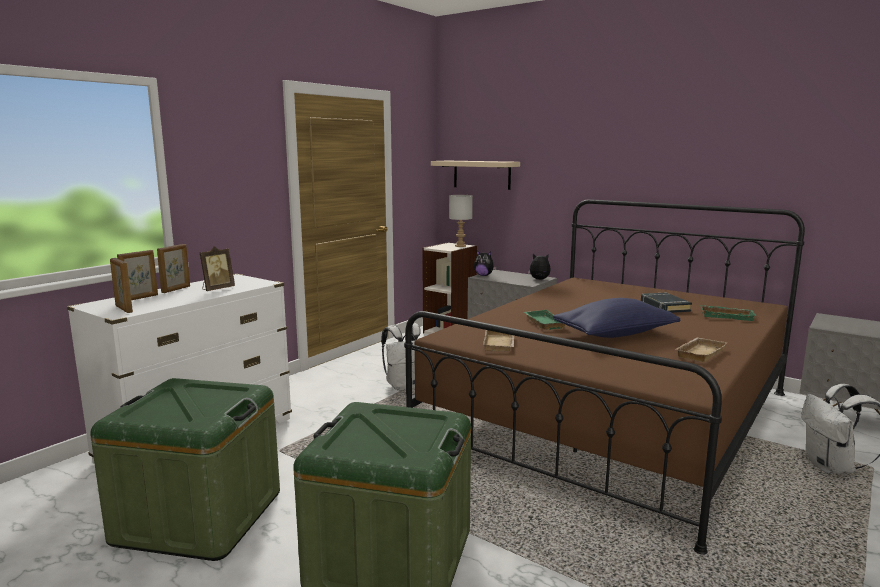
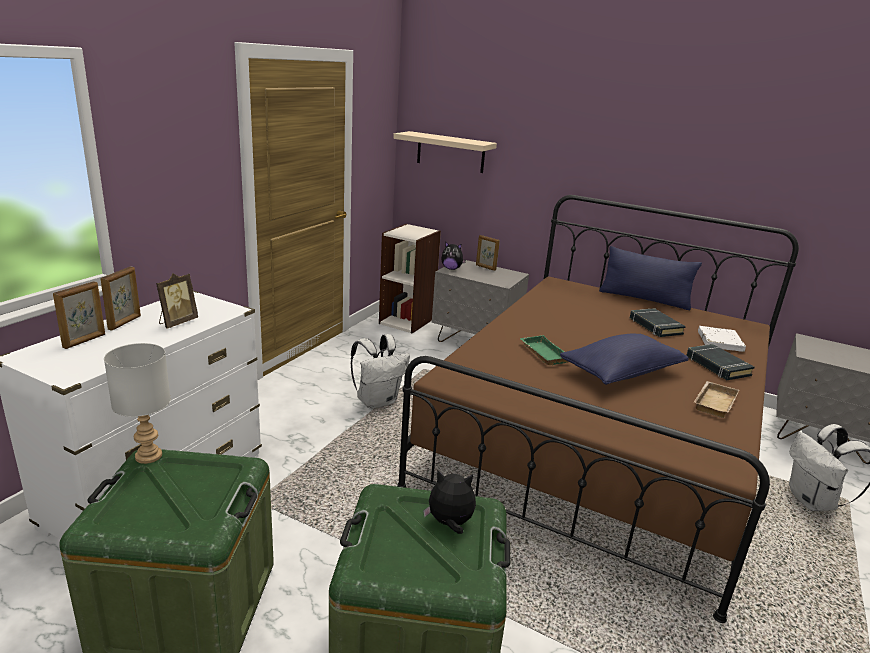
camera: 10 degrees left, 10 degrees up
(123, 309) = (70, 366): picture frame -> picture frame (485, 267)
(460, 246) = (422, 231): grey table lamp -> grey table lamp (148, 455)
(500, 344) = (510, 389): beige tray -> none
(539, 280) = (512, 277): plush toy -> plush toy (450, 524)
(662, 290) = (644, 299): none -> blue pillow
(716, 331) = (717, 366): none -> black book
(727, 316) = (720, 342): green tray -> white book

